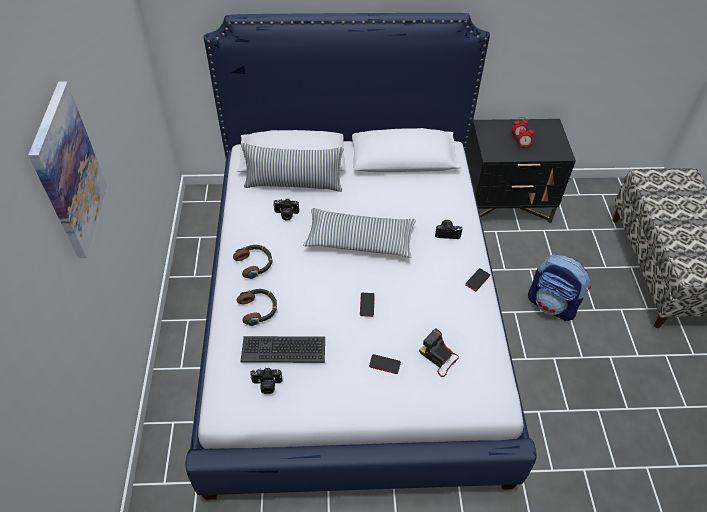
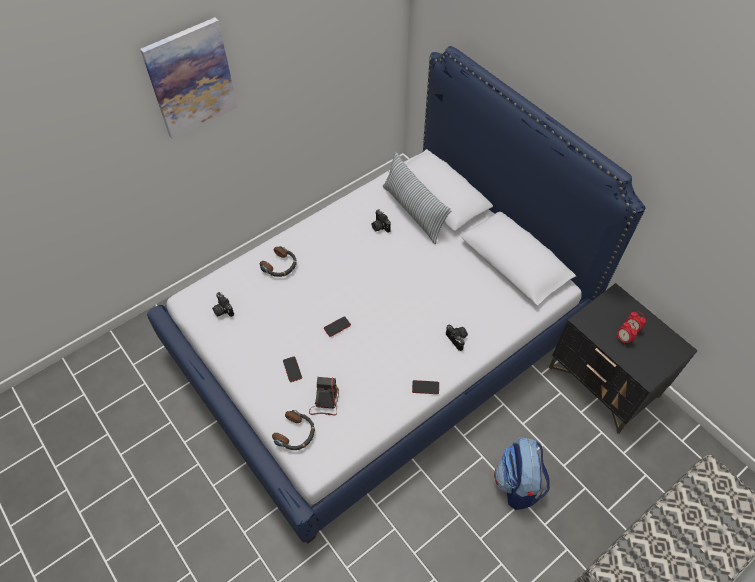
camera: 55 degrees right, 5 degrees up
(254, 263) = (318, 238): headphones -> headphones (296, 434)
(283, 349) = (257, 301): keyboard -> none
(360, 240) = (395, 285): pillow -> none

